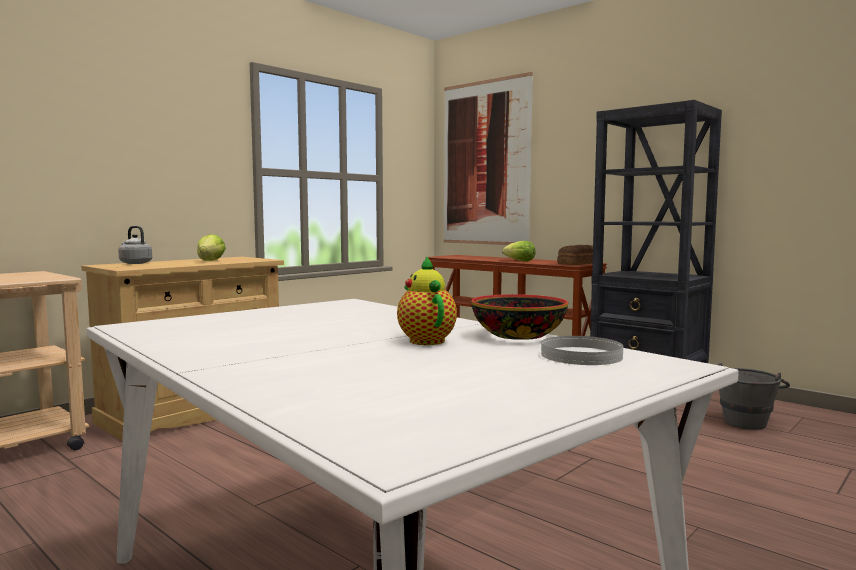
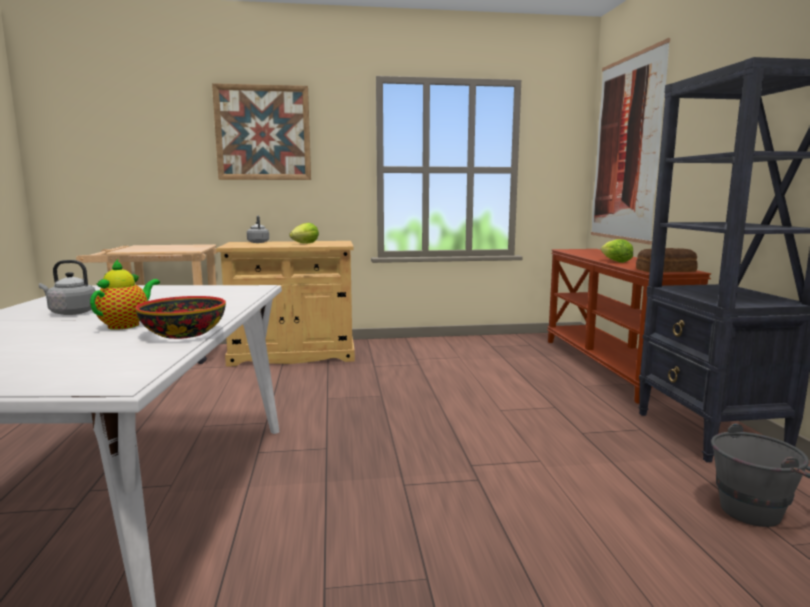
camera: 40 degrees right, 5 degrees up
(114, 114) = (263, 133): none -> picture
(287, 344) = (71, 312): none -> grey kettle
(581, 355) = (120, 358): white plate -> none

